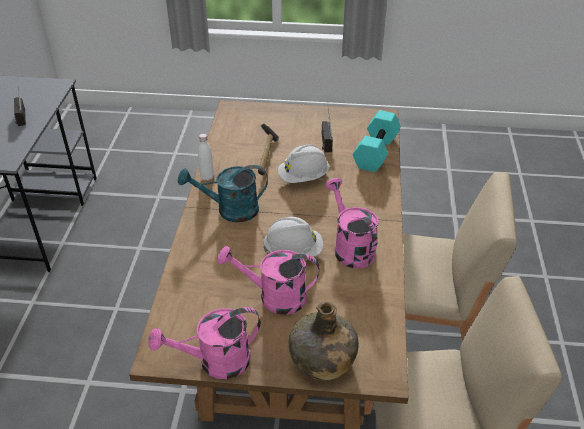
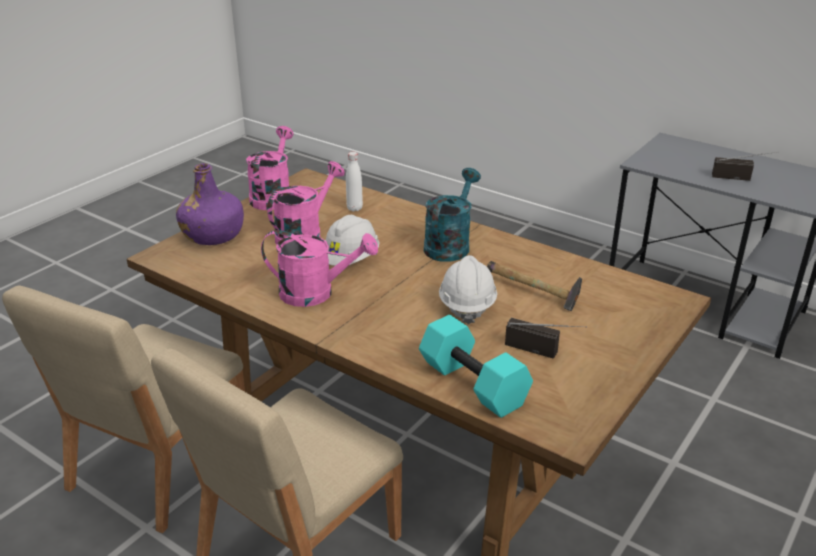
camera: 120 degrees right, 10 degrees down
(207, 177) = (523, 246): white bottle -> white bottle (354, 208)
(322, 360) = (213, 235): green bottle -> purple bottle

